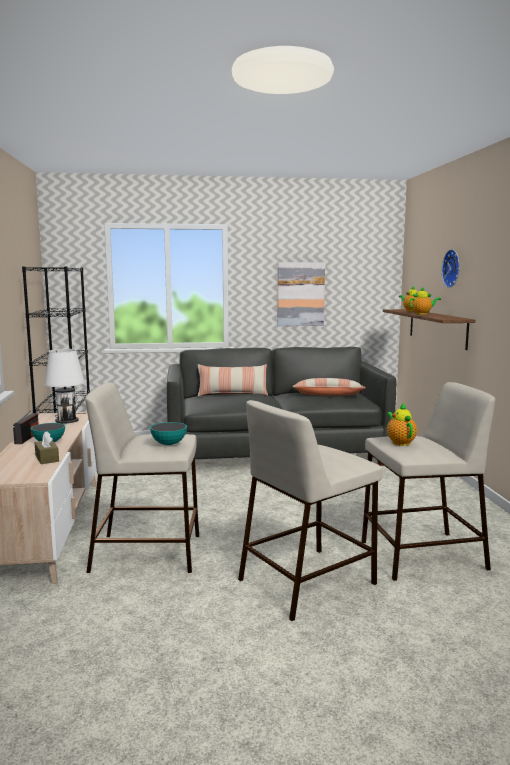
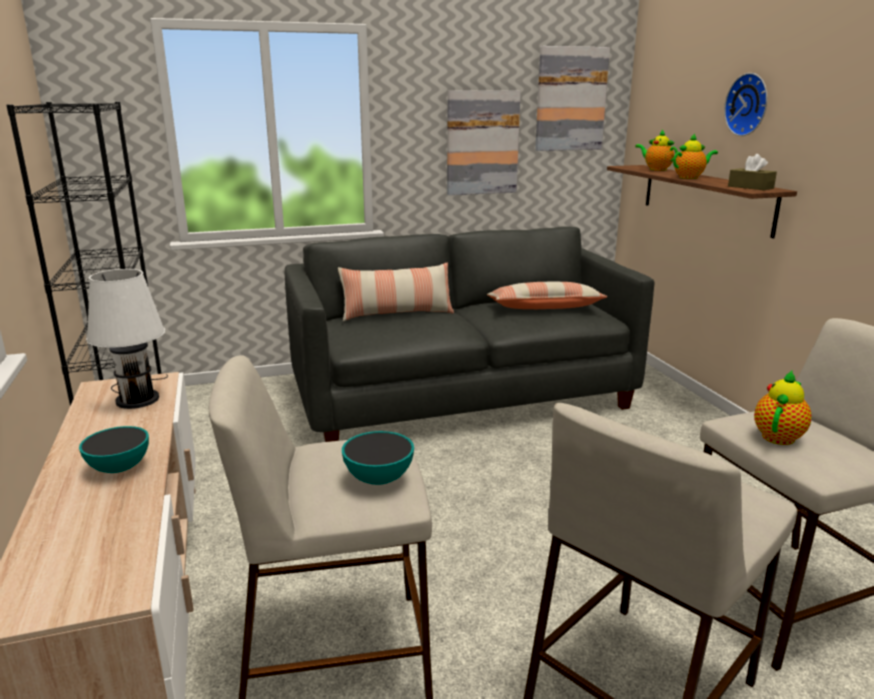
camera: 10 degrees left, 10 degrees up
(27, 438) = (71, 457): radio -> none
(47, 458) = (128, 521): brown tissue box -> brown tissue box (750, 187)
(360, 267) = (570, 99): none -> picture
(400, 442) = (779, 436): teapot -> teapot turned 60 degrees clockwise

